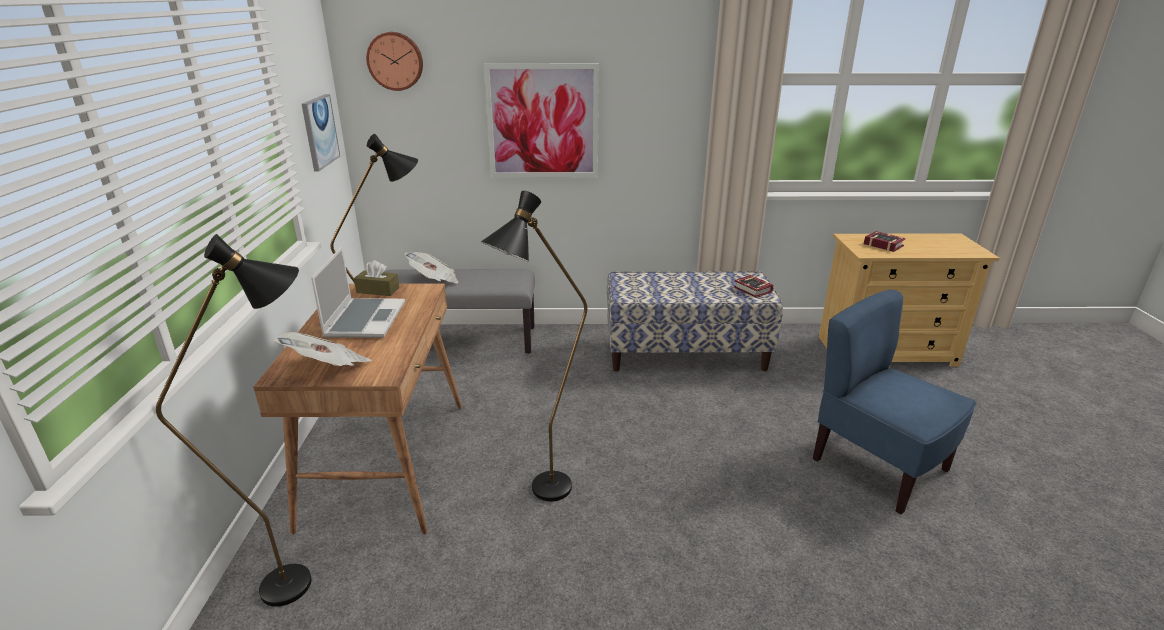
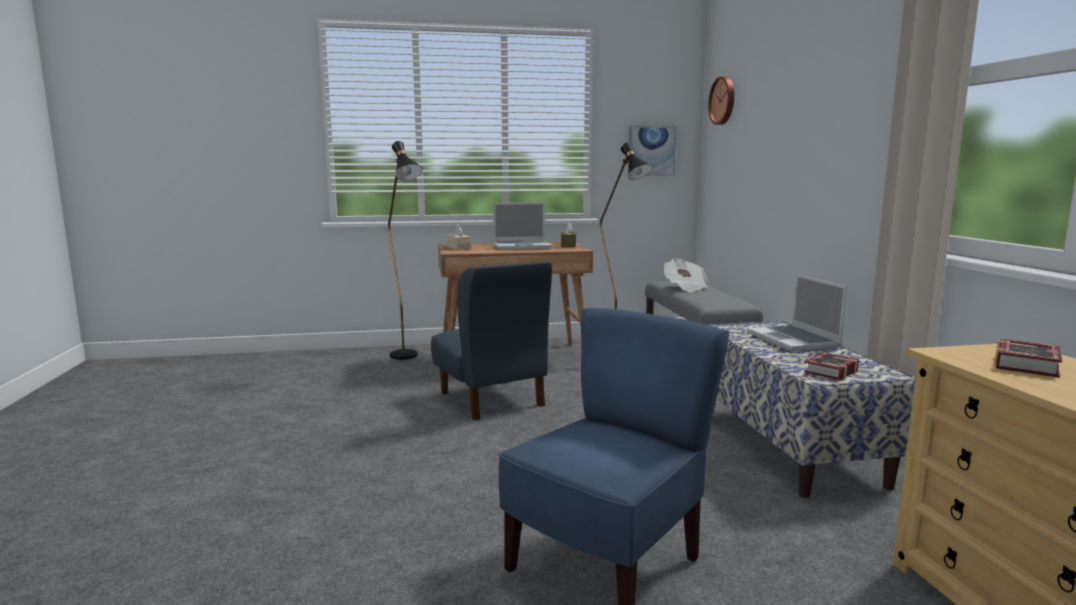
camera: 80 degrees right, 15 degrees down
(328, 368) = (458, 247): newspaper -> beige tissue box
(541, 496) = (491, 399): black floor lamp -> blue chair
(543, 122) = (786, 149): picture -> none
(672, 281) = (794, 340): none -> laptop

